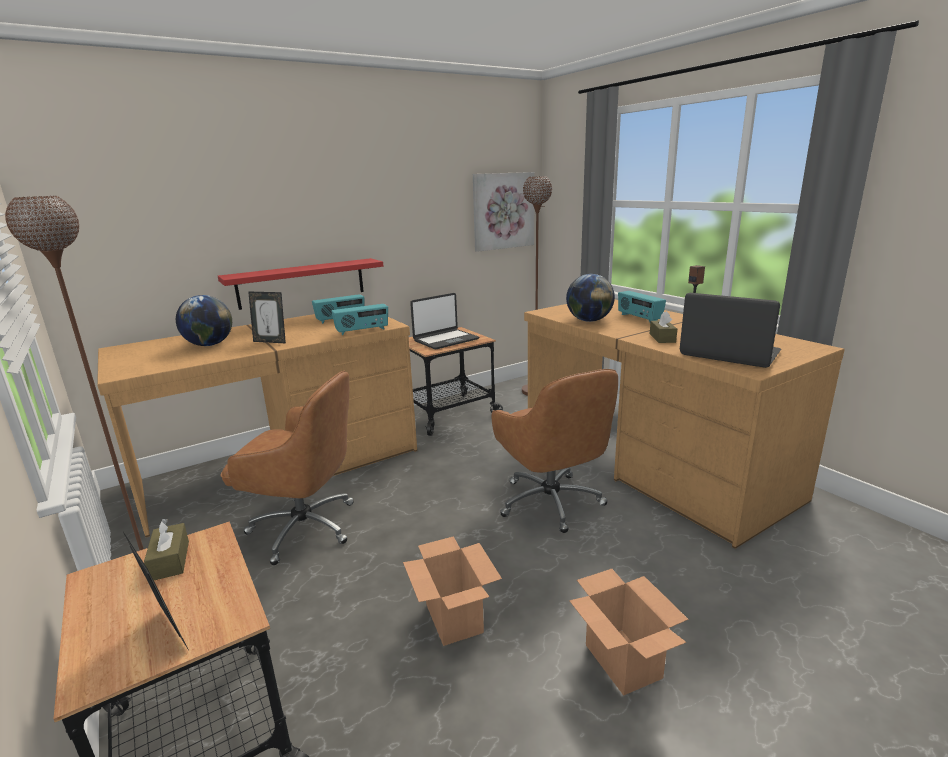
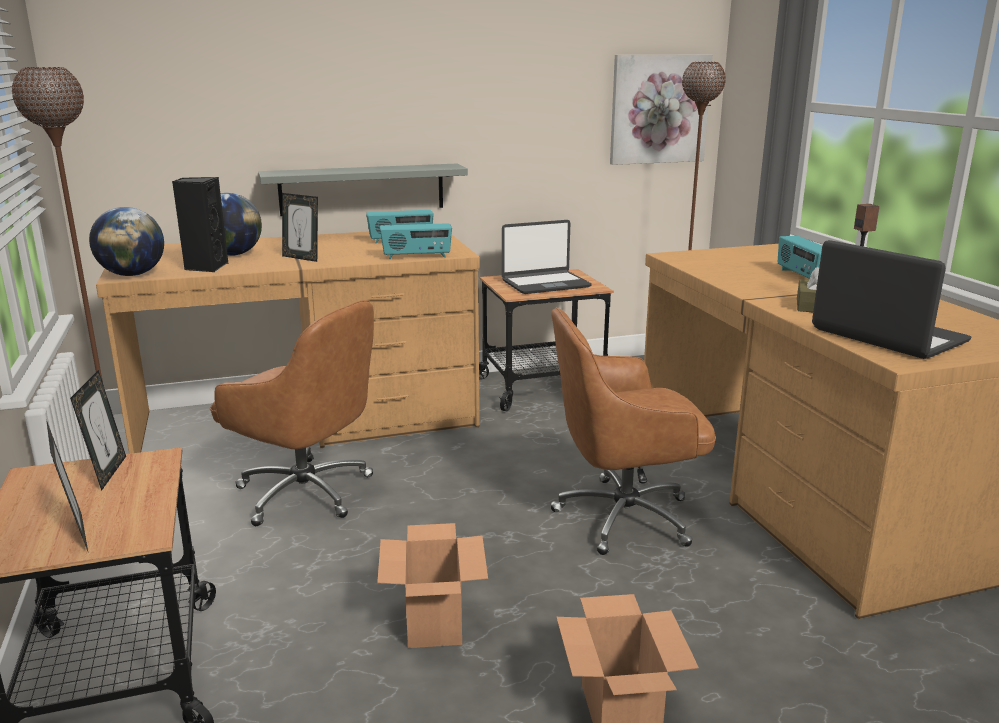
camera: 15 degrees right, 0 degrees up
(170, 560) = (108, 473): brown tissue box -> picture frame
(192, 358) = (206, 267): none -> black speaker
(302, 283) = (362, 189): red shelf -> grey shelf
(549, 502) = (623, 516): brown office chair -> brown office chair turned 90 degrees clockwise
(589, 320) = (726, 273): globe -> globe (132, 274)

